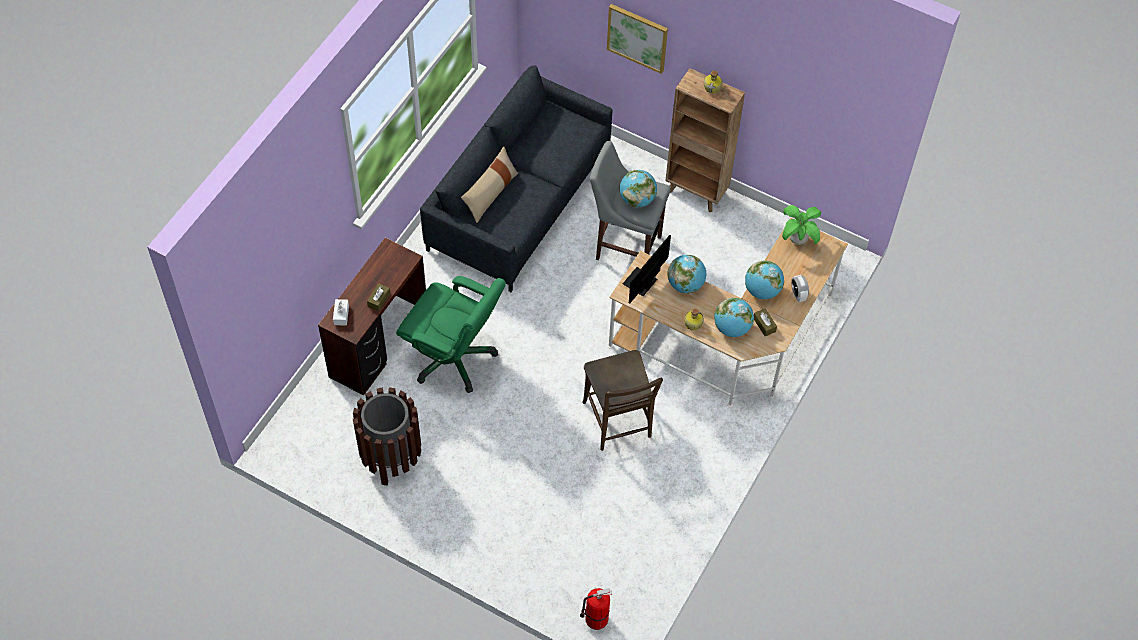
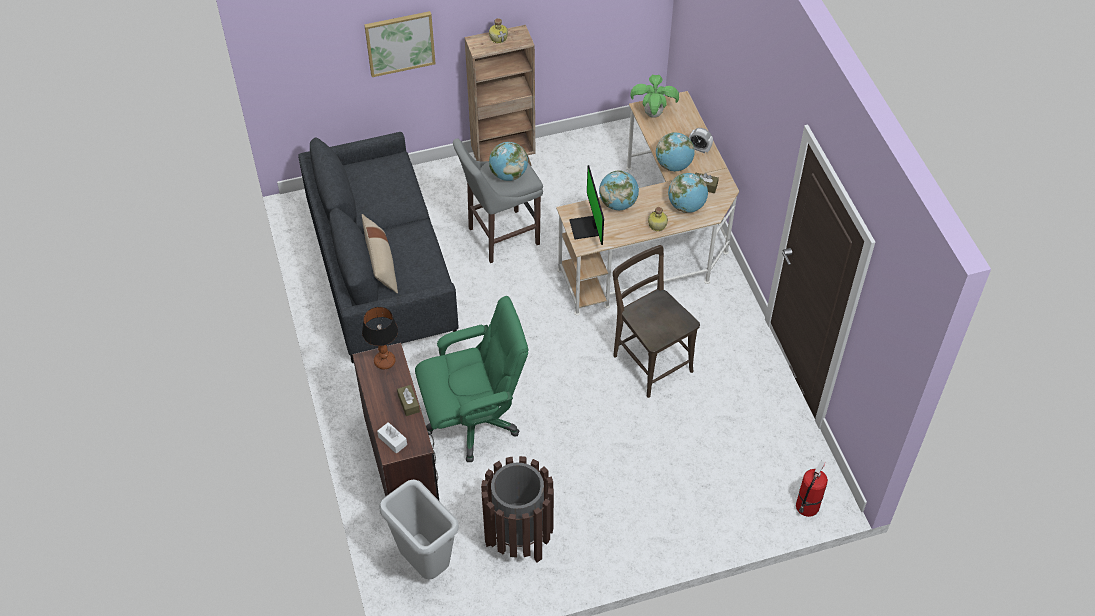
camera: 45 degrees left, 5 degrees down
(316, 420) = (424, 564): none -> grey trash can
(397, 259) = (384, 362): none -> table lamp
(618, 423) = (650, 360): brown chair -> brown chair turned 150 degrees counterclockwise

